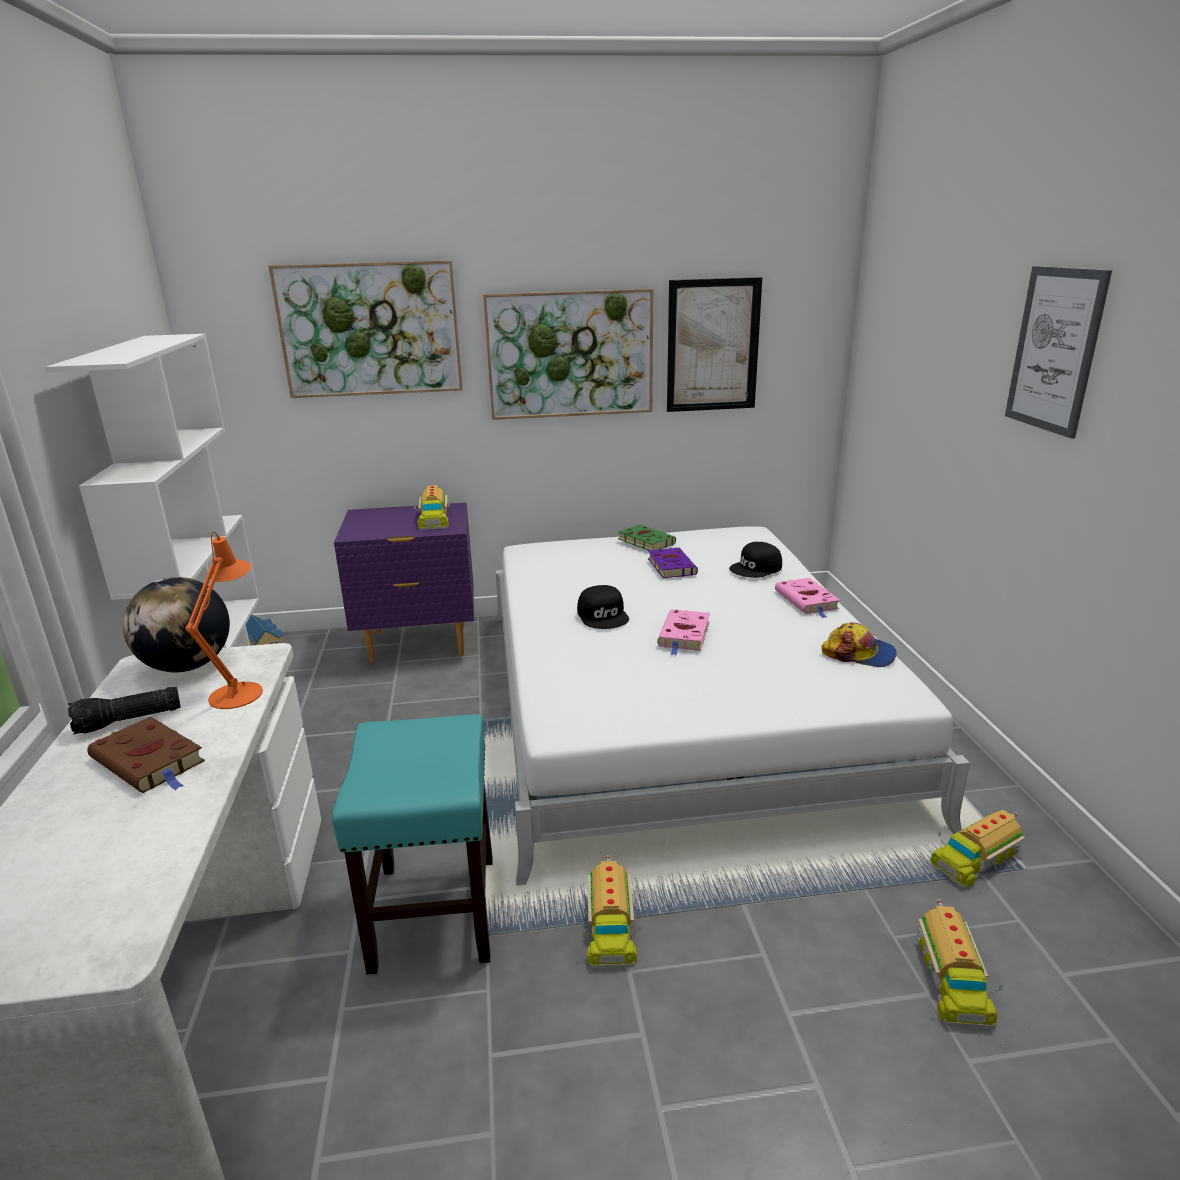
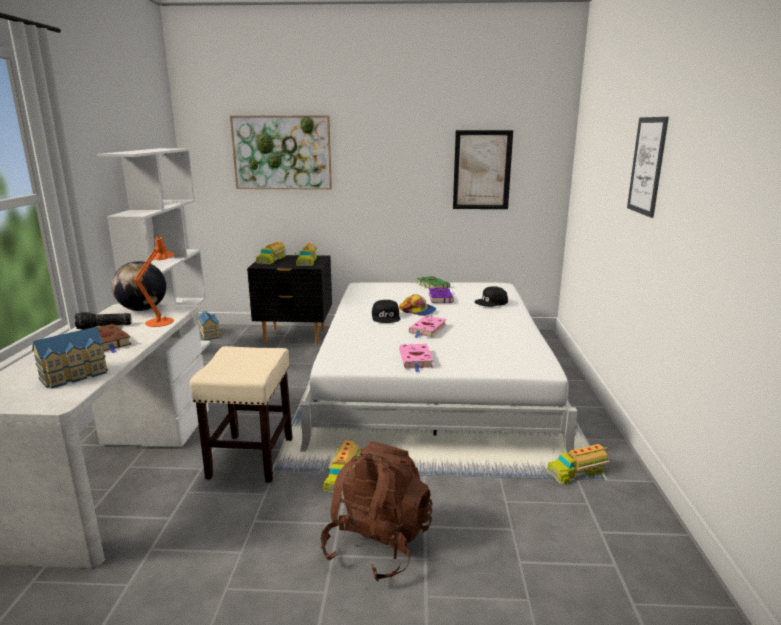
camera: 10 degrees right, 5 degrees down
(121, 865) = (75, 375): none -> toy house
(419, 644) = (295, 336): purple nightstand -> black nightstand
(434, 913) = (251, 458): turquoise stool -> beige stool
(570, 354) = (395, 171): picture -> none
(726, 1068) = (377, 544): none -> brown backpack
(807, 601) = (513, 320): pink book -> pink book (416, 360)
(859, 654) = (528, 347): cap -> cap (418, 310)
(950, 977) = (529, 524): toy truck -> toy truck (271, 259)

